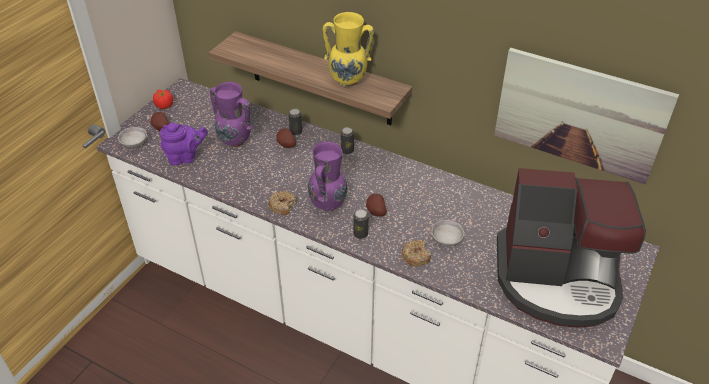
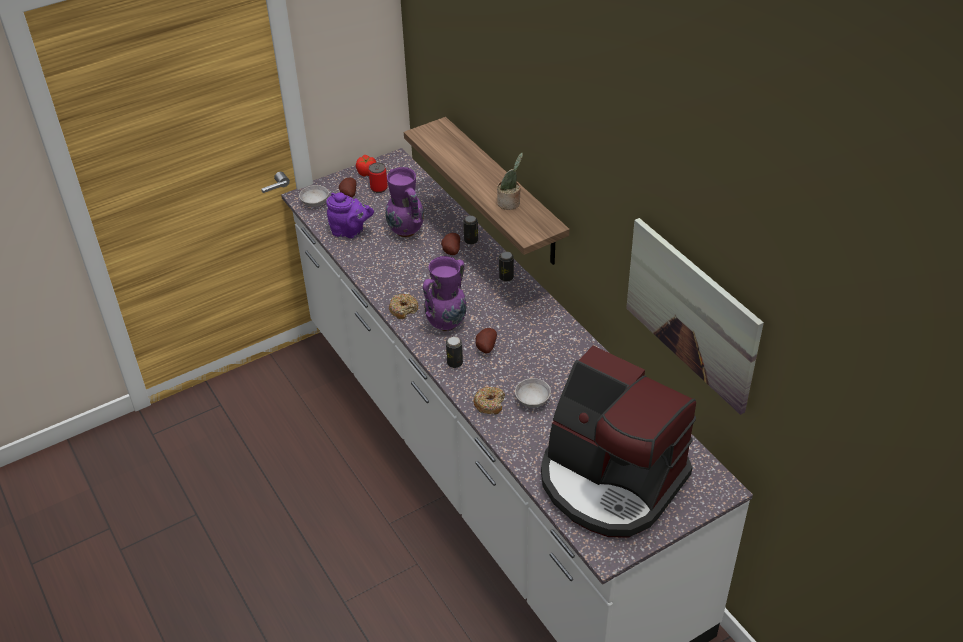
camera: 30 degrees right, 0 degrees up
(184, 114) = (379, 188): none -> can
(348, 81) = (510, 203): yellow vase -> potted plant

